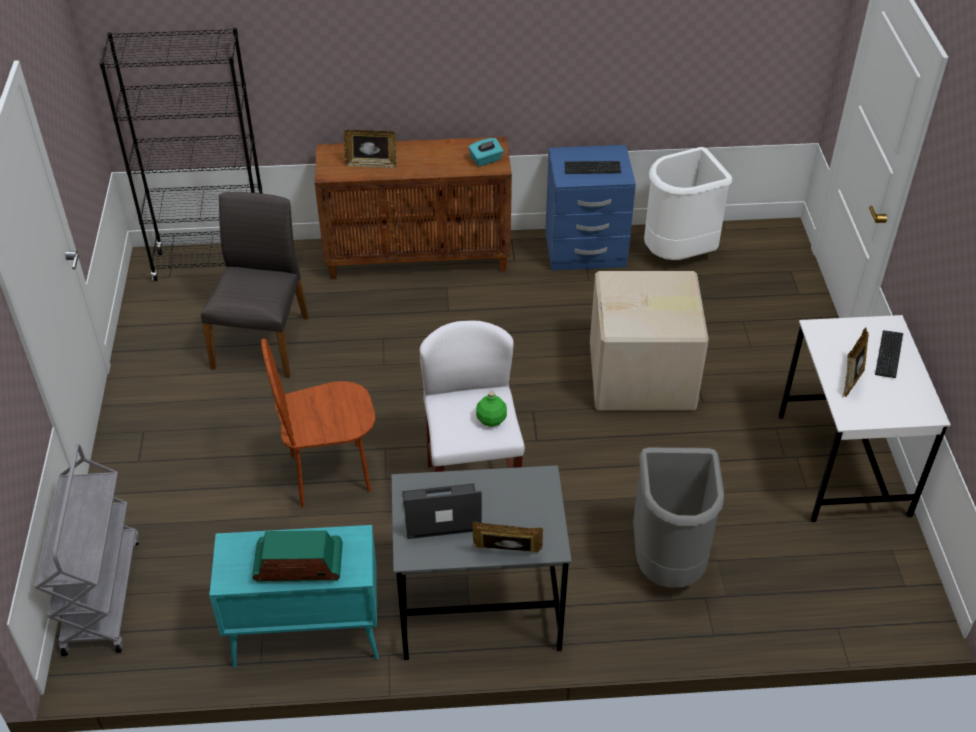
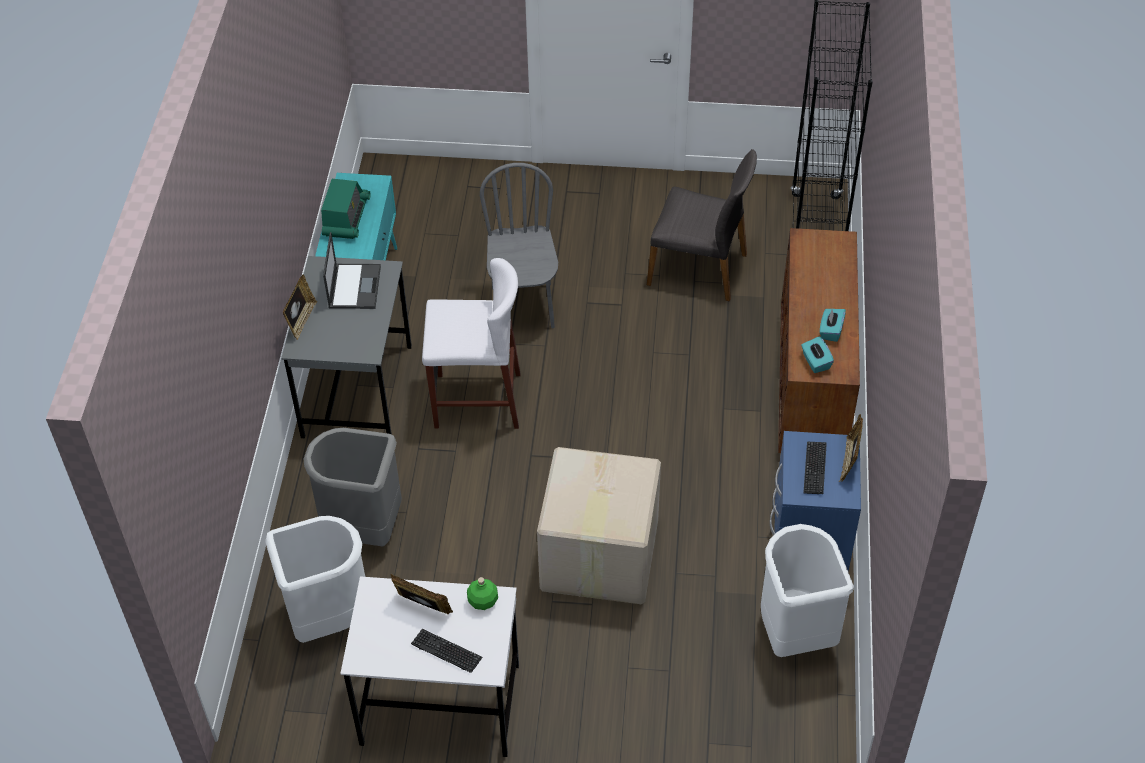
camera: 100 degrees right, 5 degrees up
(101, 594) = (437, 176): grey cart -> none
(330, 474) = (524, 307): brown chair -> grey chair
(371, 164) = (816, 271): picture frame -> picture frame (849, 461)
(446, 153) = (830, 331): none -> turquoise tissue box
(491, 420) = (454, 336): green bottle -> green bottle (483, 601)
(787, 572) = (327, 618): none -> white trash can

